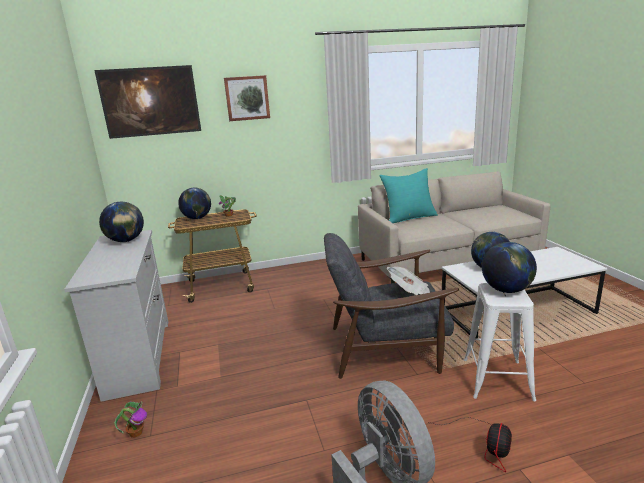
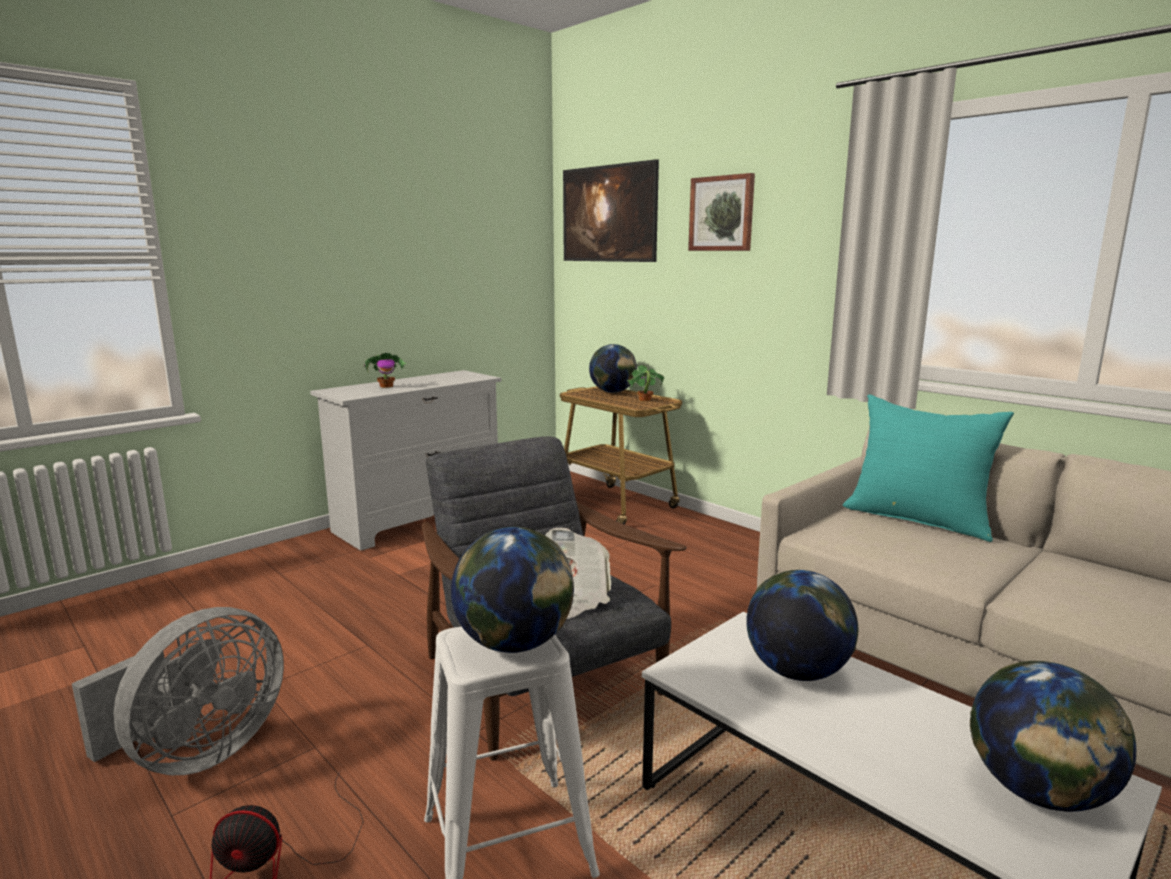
camera: 60 degrees right, 5 degrees down
(126, 241) = (453, 378): globe -> globe (1037, 793)
(136, 433) = (283, 565): potted plant -> potted plant (387, 386)

